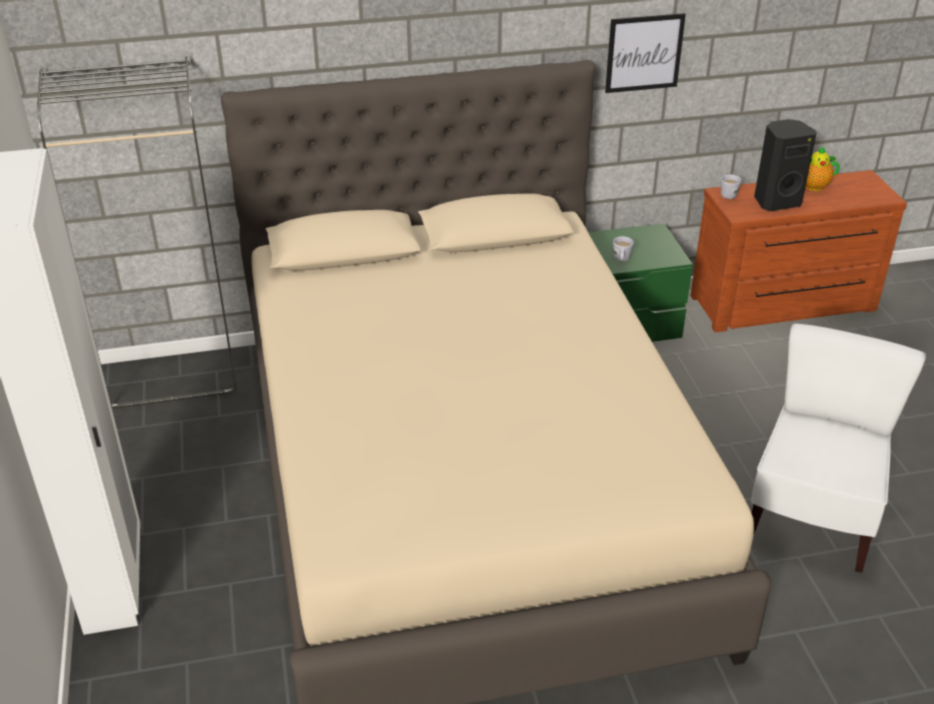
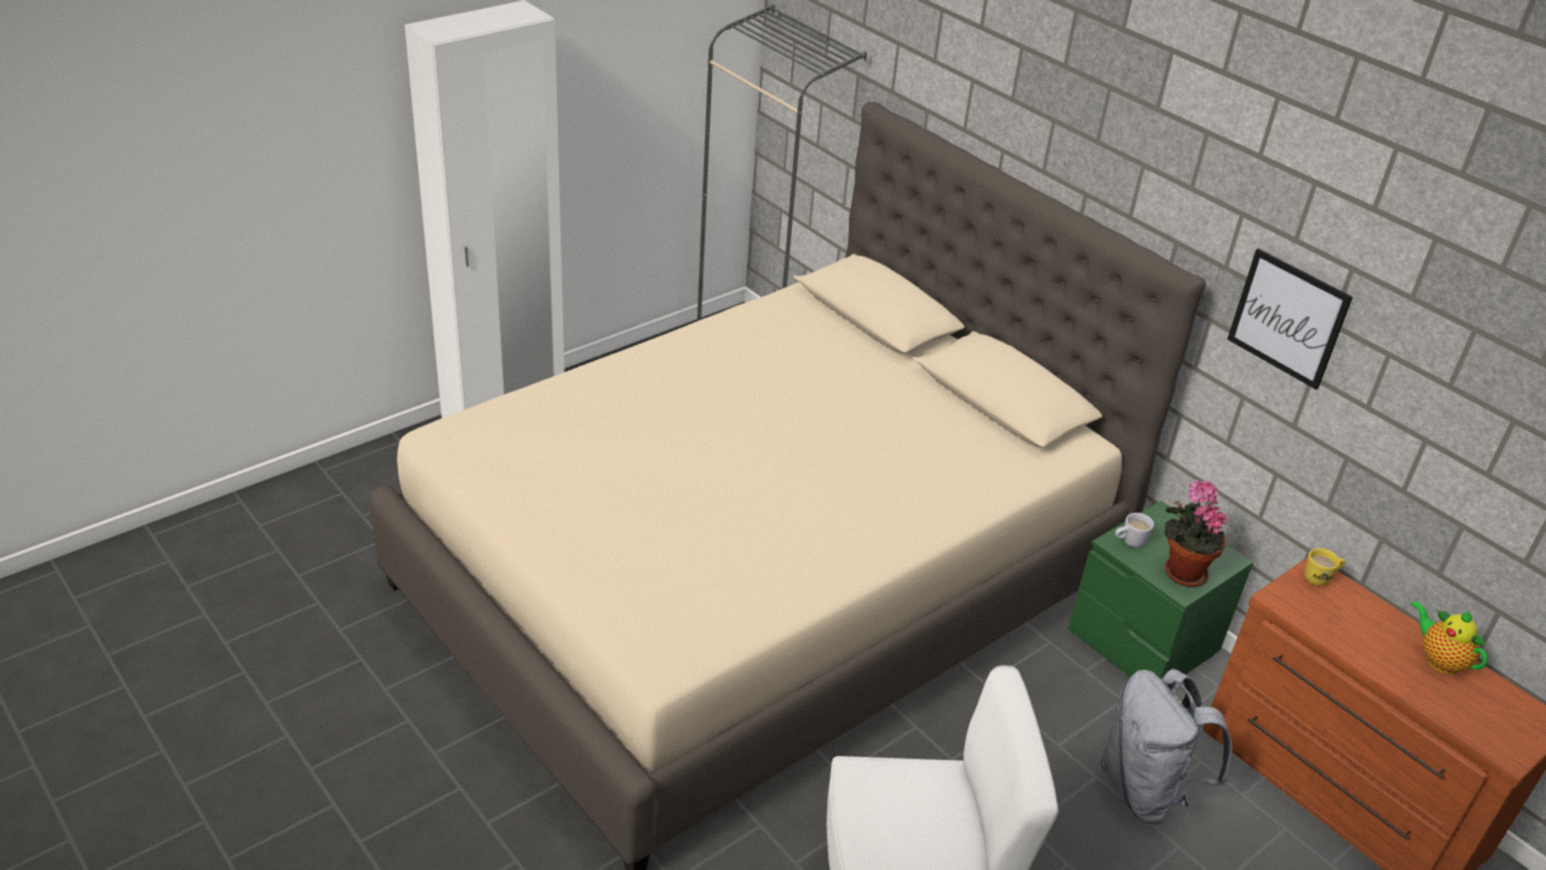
camera: 60 degrees right, 0 degrees up
(659, 252) = (1181, 571): none -> potted plant
(728, 194) = (1320, 578): white mug -> yellow mug
(754, 376) = (1146, 790): none -> grey backpack
(776, 201) = (1354, 629): black speaker -> none

